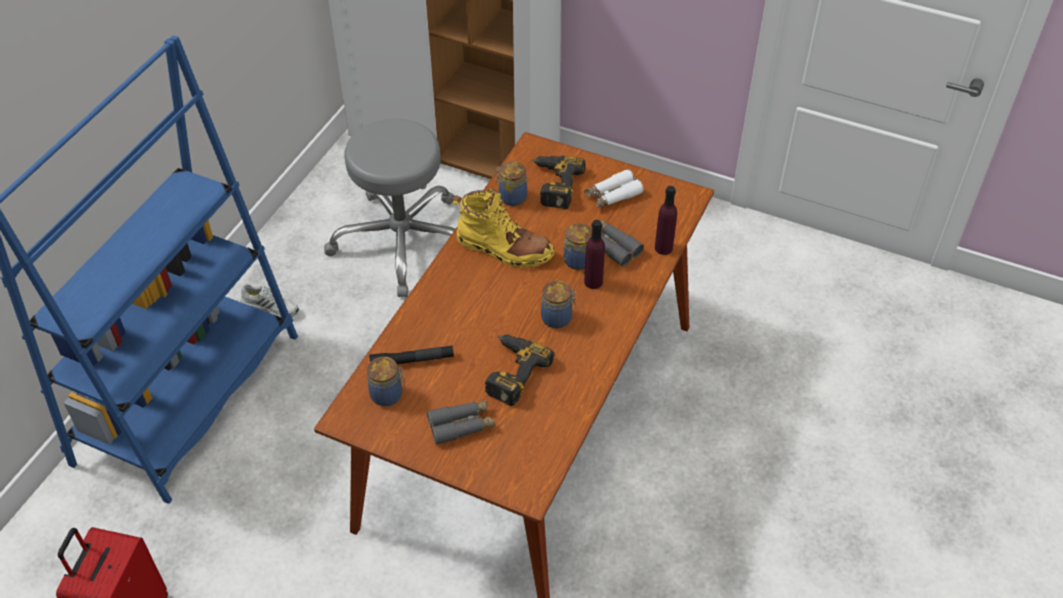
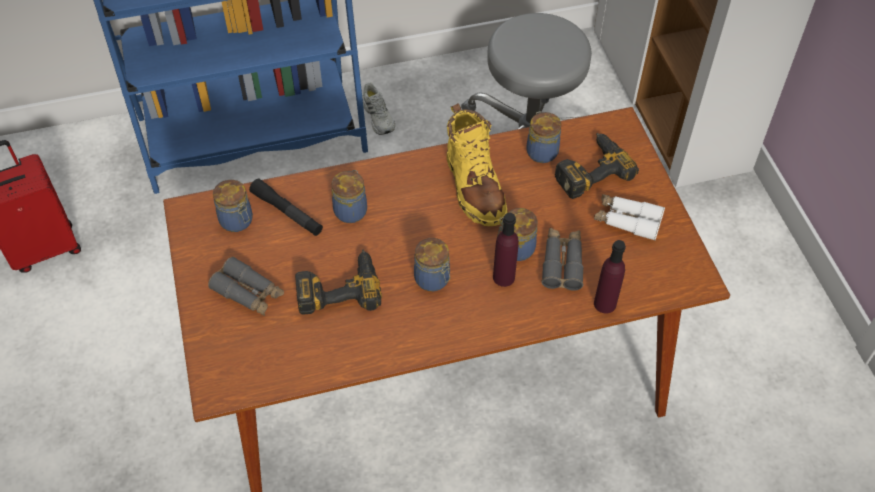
camera: 50 degrees right, 5 degrees up
(450, 324) = (351, 210): none -> jar

